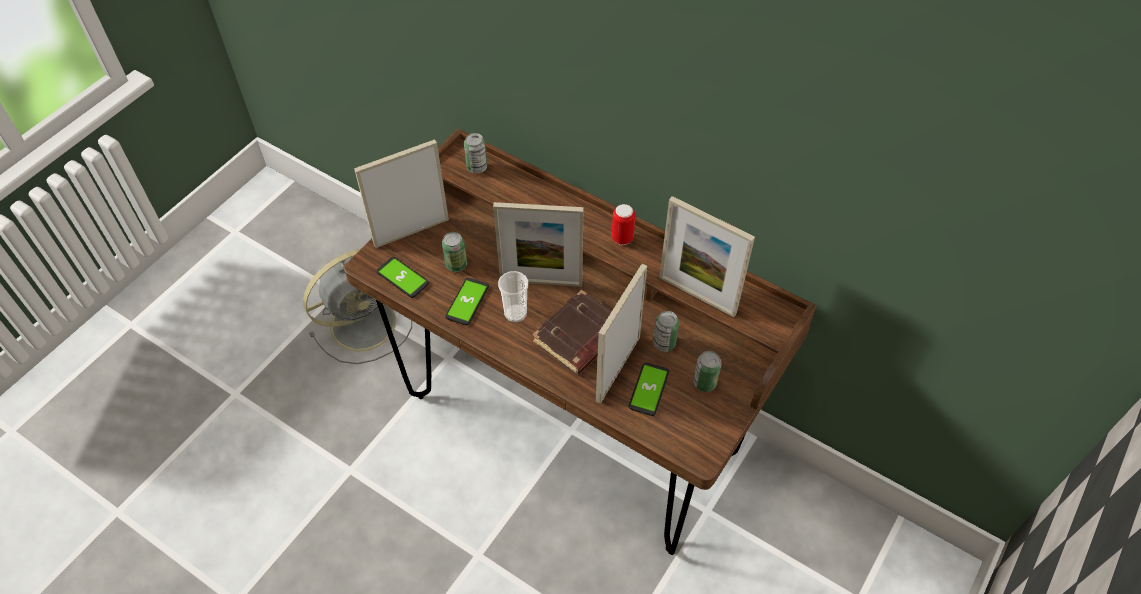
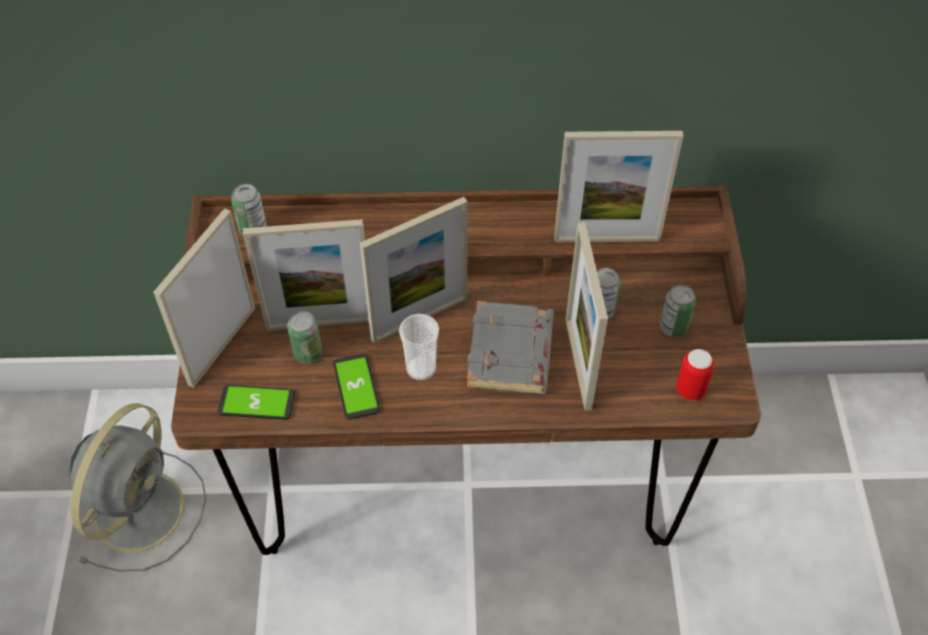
camera: 35 degrees left, 0 degrees up
(478, 250) = (320, 323): none -> picture frame
(580, 337) = (512, 354): brown book -> grey book
(622, 238) = (481, 221): can -> can (690, 390)
(649, 389) = (626, 366): phone -> none

